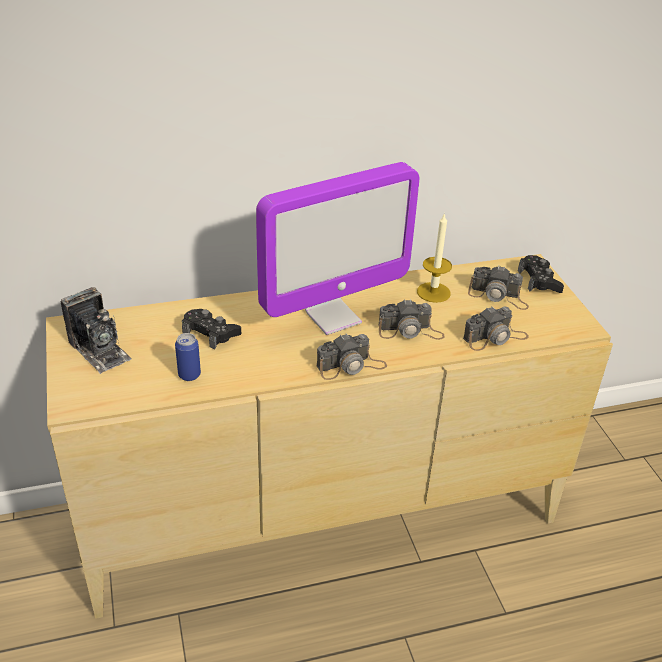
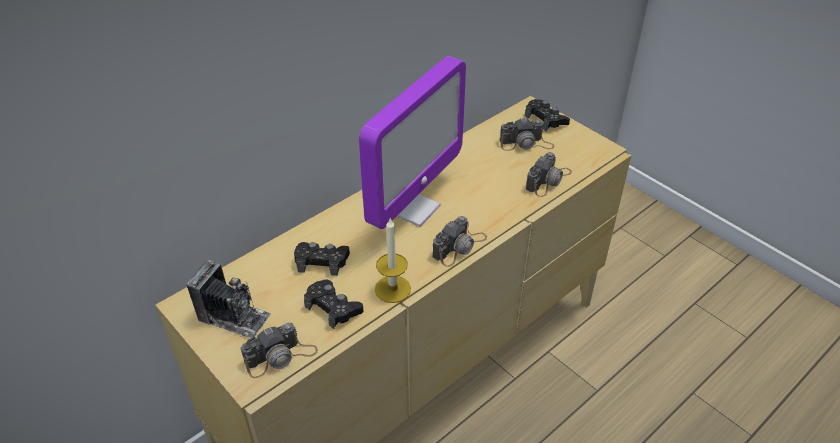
camera: 25 degrees left, 5 degrees up
(189, 375) = (333, 308): can -> black game controller
(410, 331) = (482, 198): camera -> camera (280, 356)
(433, 292) = (475, 157): candle -> candle (392, 289)

